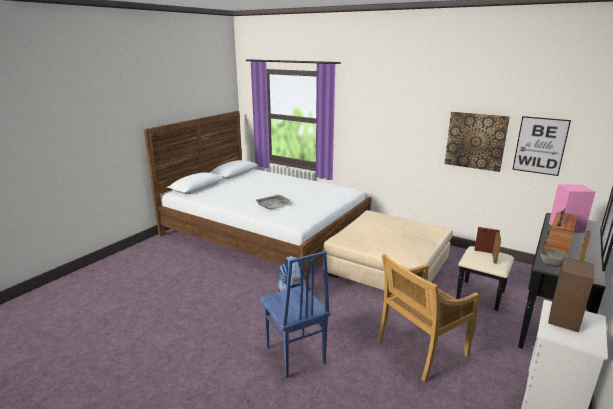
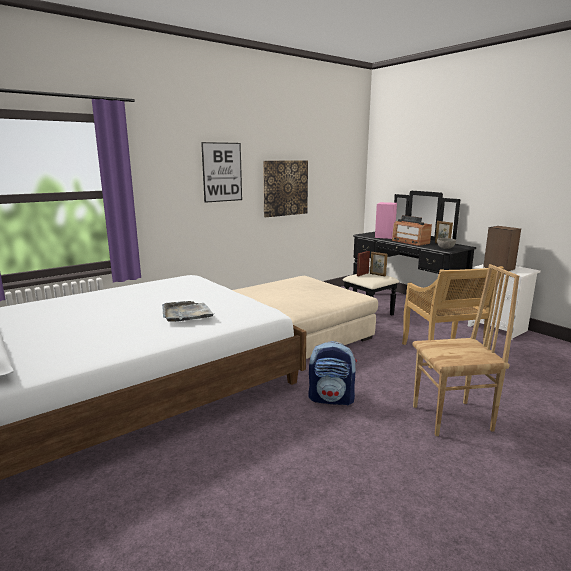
camera: 70 degrees left, 5 degrees down
(294, 355) = (453, 419): blue chair -> brown chair
(540, 145) = (326, 183): picture -> picture (222, 172)

